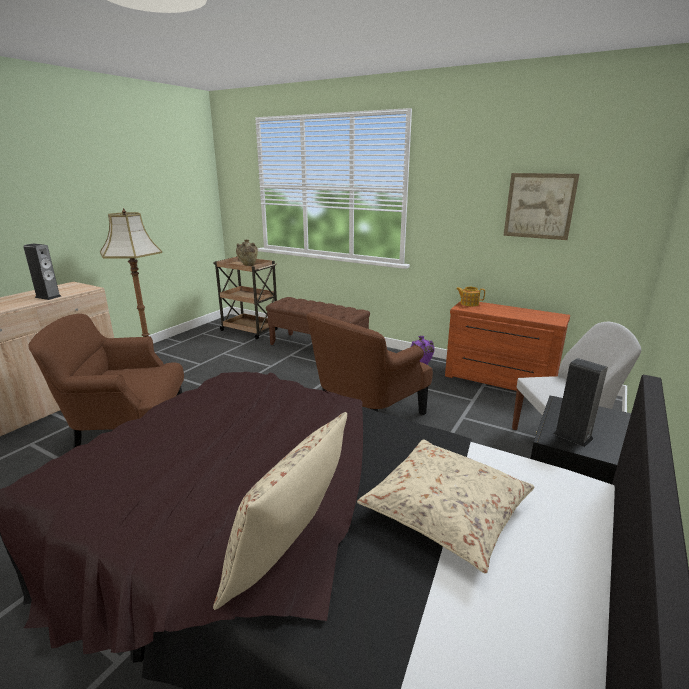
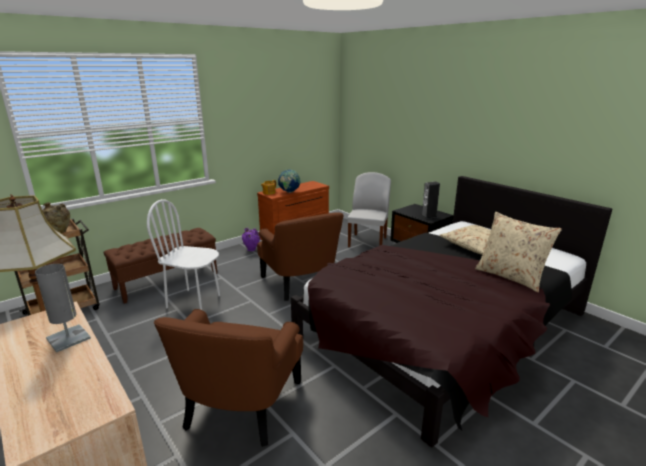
camera: 70 degrees left, 0 degrees up
(48, 297) = (68, 338): speaker -> grey table lamp
(288, 368) = (194, 301): none -> white chair
(489, 311) = (289, 192): none -> globe
(539, 206) = (288, 120): picture -> none

